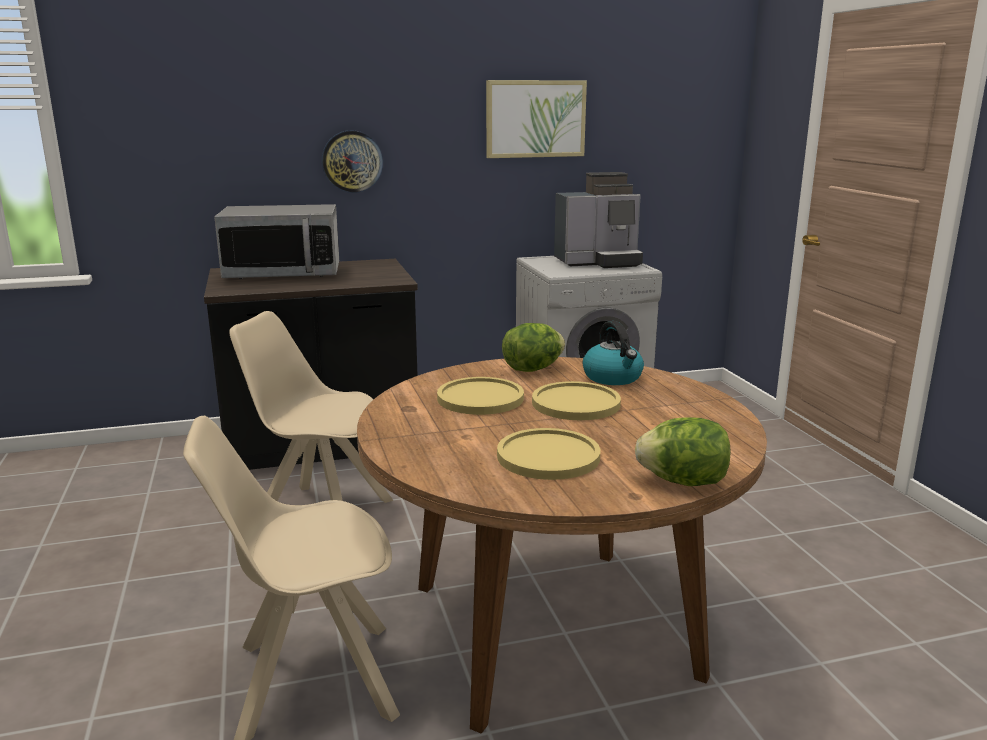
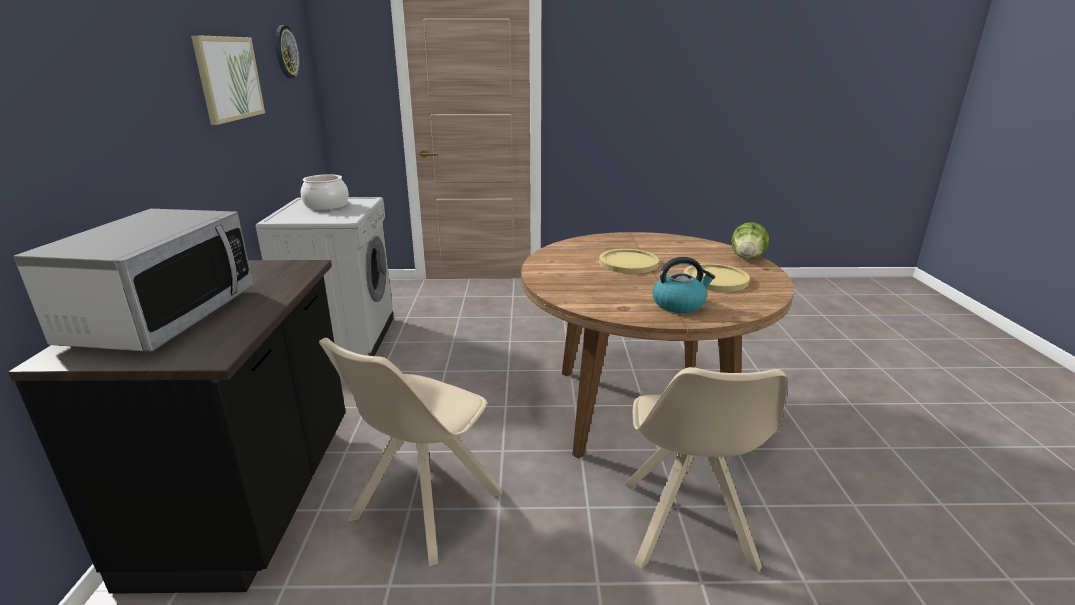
camera: 75 degrees left, 5 degrees up
(352, 161) = (112, 149): wall clock -> wall clock (286, 52)
(480, 398) = (609, 285): yellow plate -> none
(533, 369) = (554, 265): lettuce -> none
(599, 262) = (326, 205): coffee machine -> cooking pot
(613, 378) = (584, 249): kettle -> kettle (679, 304)

